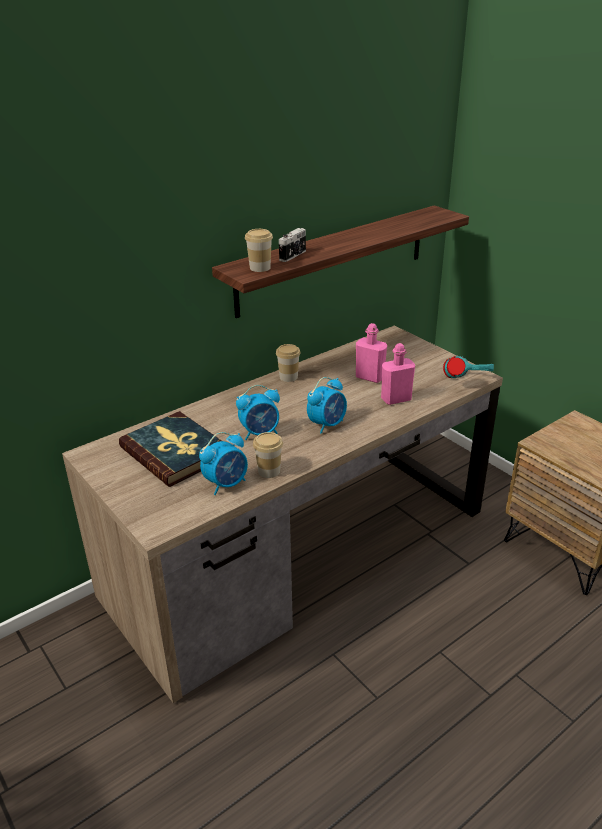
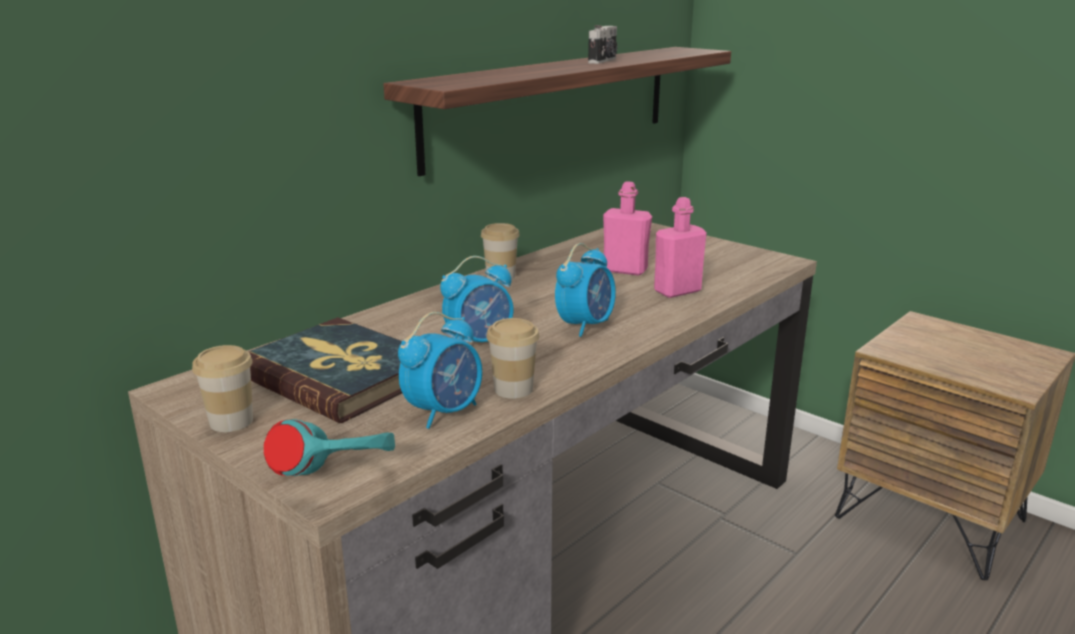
camera: 10 degrees left, 10 degrees down
(260, 268) = (462, 81): cup -> cup (231, 421)
(294, 256) = (508, 73): camera -> camera (604, 61)
(467, 382) = (770, 268): turquoise headphones -> turquoise headphones (336, 483)

